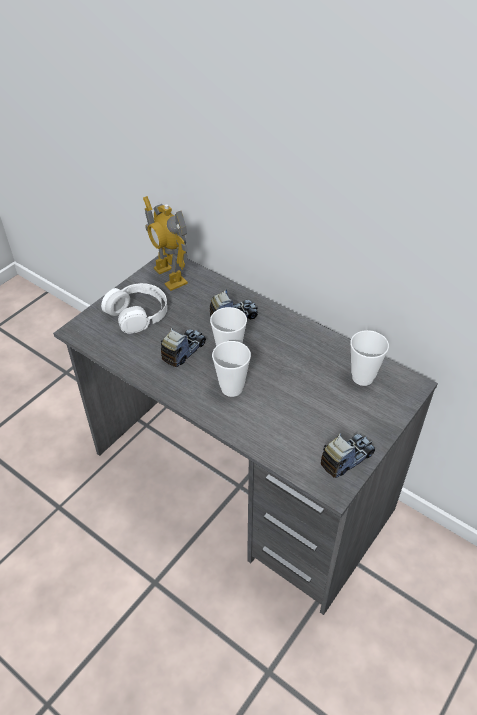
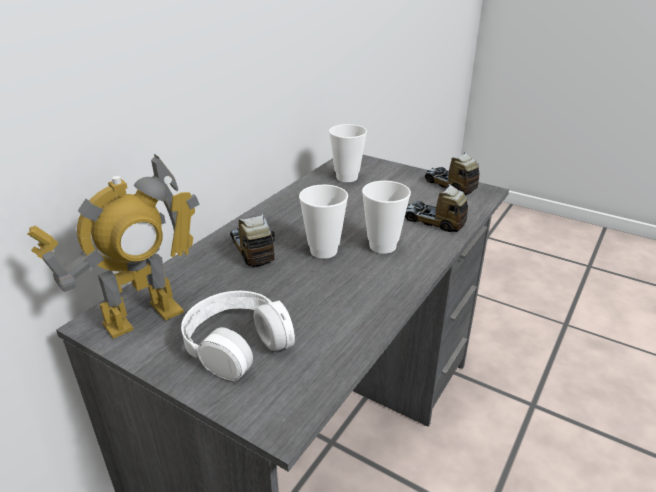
camera: 95 degrees left, 15 degrees down
(183, 351) = (324, 287): toy truck -> toy truck (434, 222)

